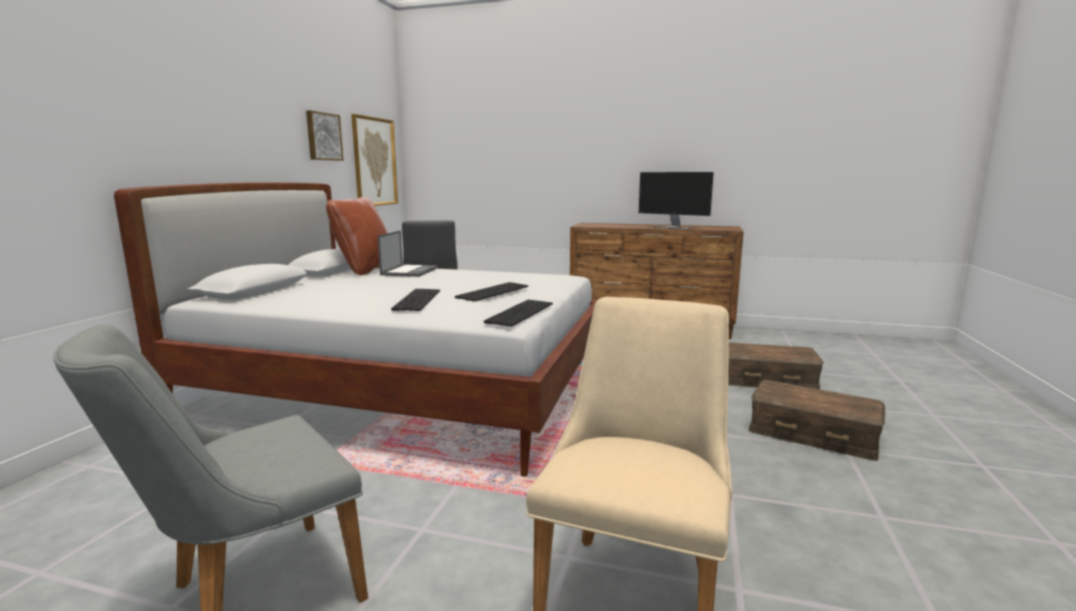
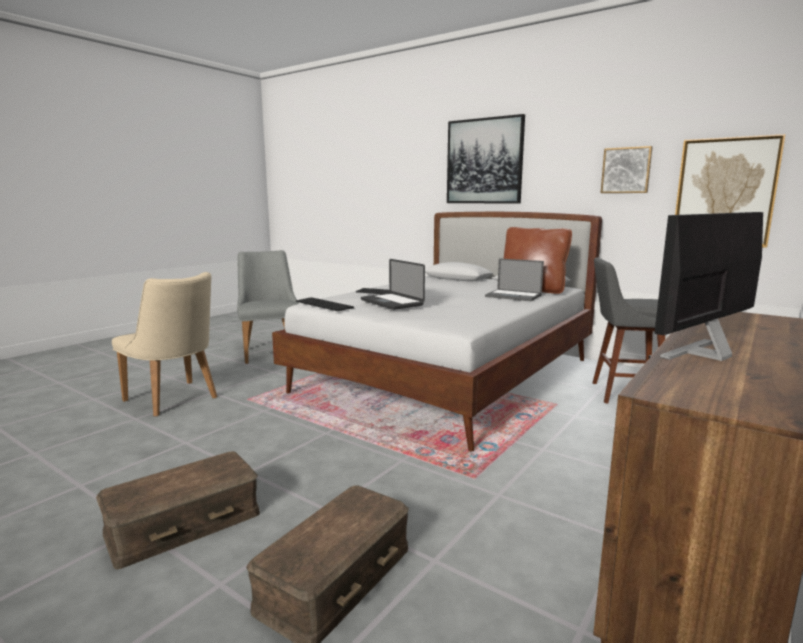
camera: 110 degrees right, 0 degrees up
(175, 99) = (484, 161): none -> picture
(492, 291) = (391, 302): keyboard -> laptop

